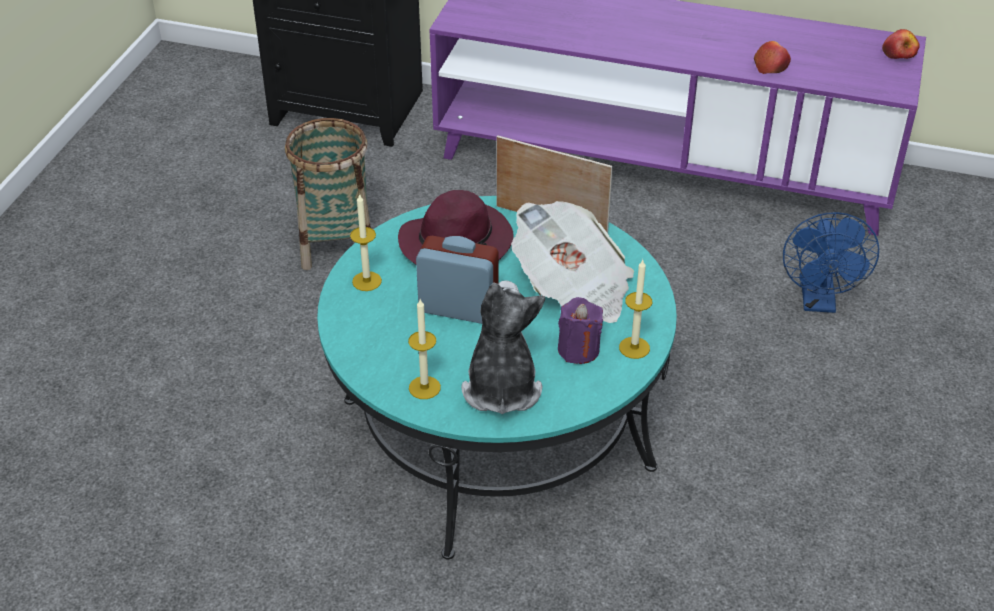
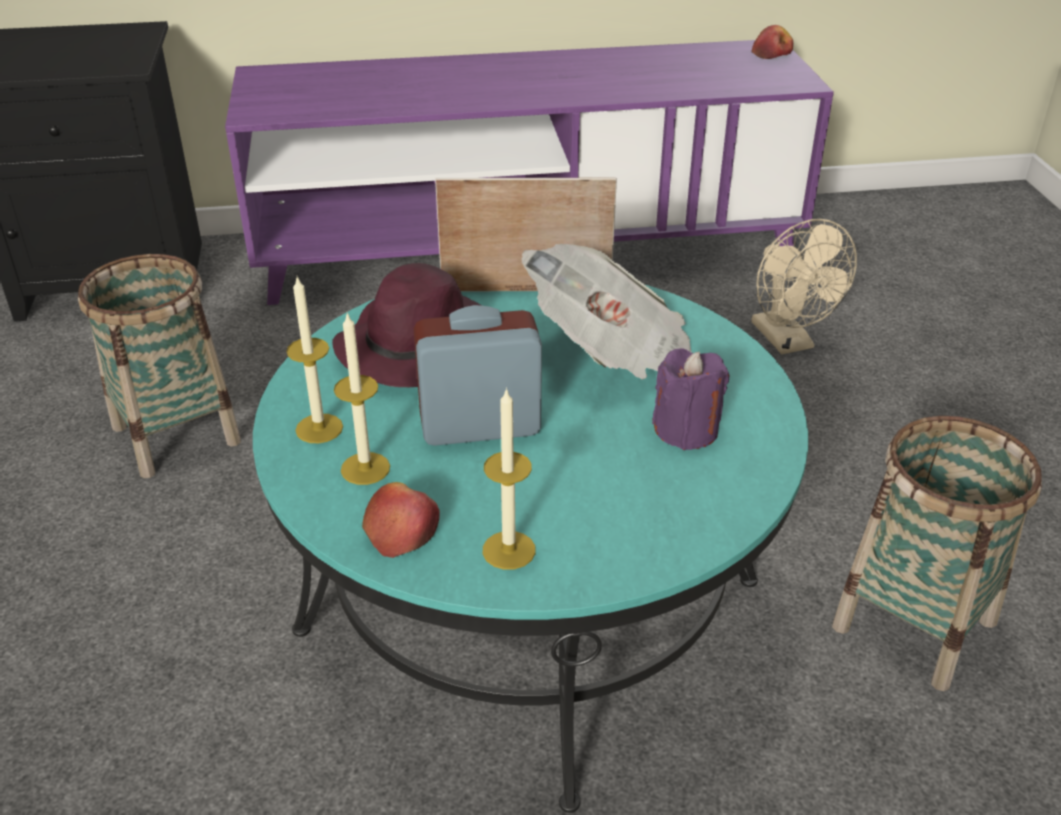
camera: 25 degrees left, 5 degrees down
(501, 388) = (621, 513): plush toy -> none
(634, 348) = (754, 406): candle -> candle (365, 468)
(743, 533) = (914, 624): none -> basket
(770, 65) = (654, 86): apple -> apple (401, 530)
(819, 301) = (788, 341): blue fan -> beige fan

